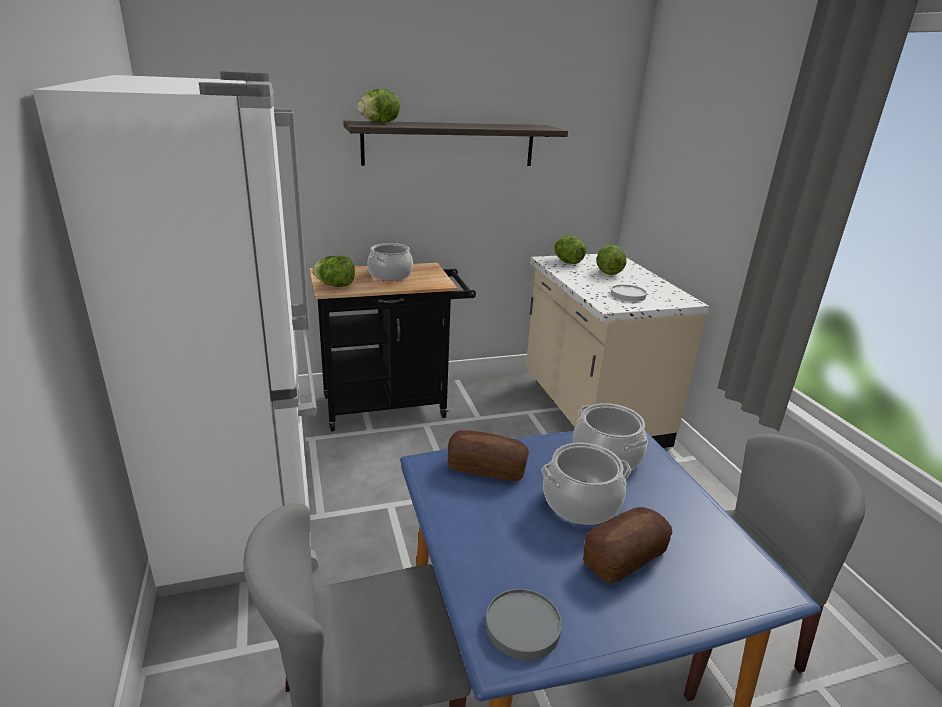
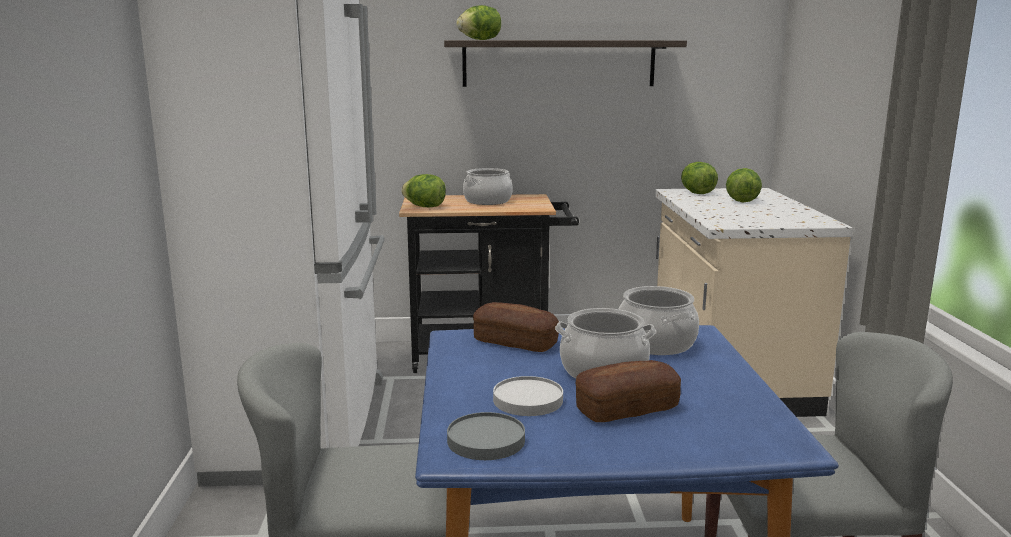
camera: 15 degrees right, 10 degrees down
(628, 295) = (752, 217): white plate -> white plate (528, 400)

